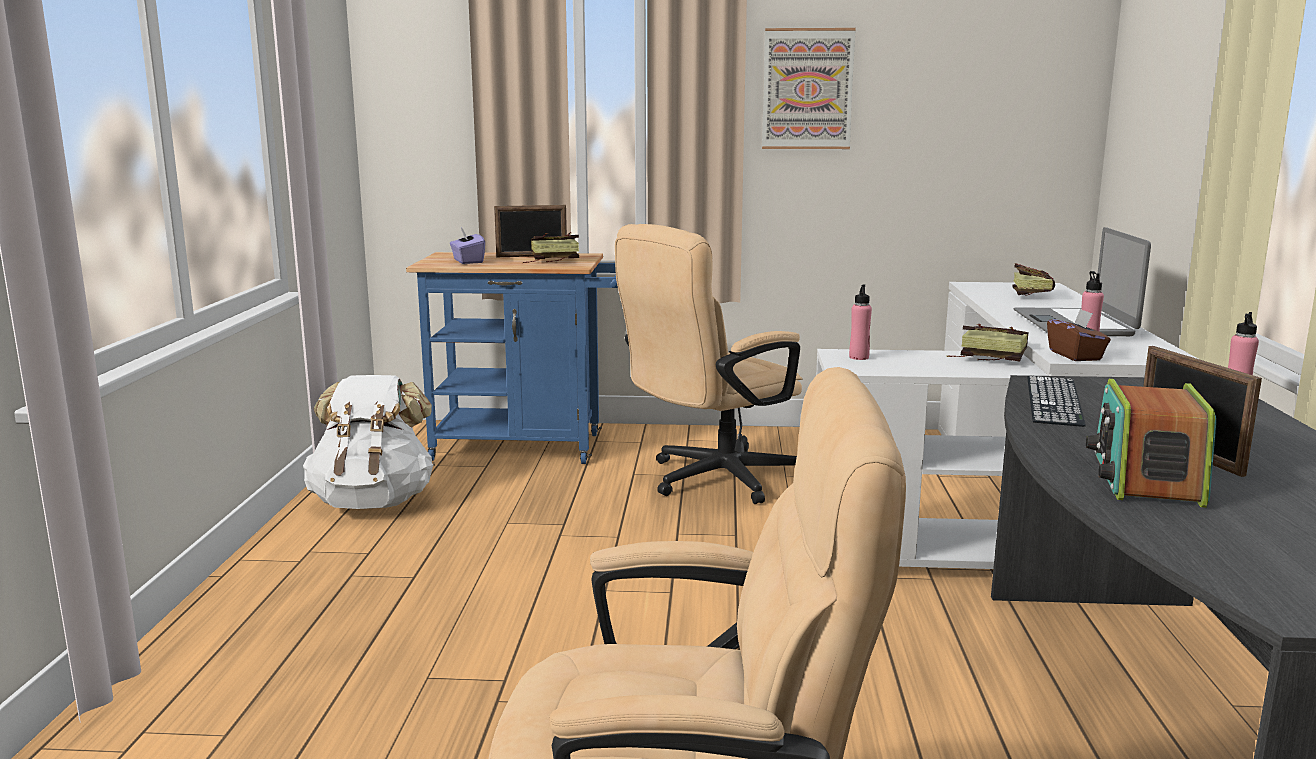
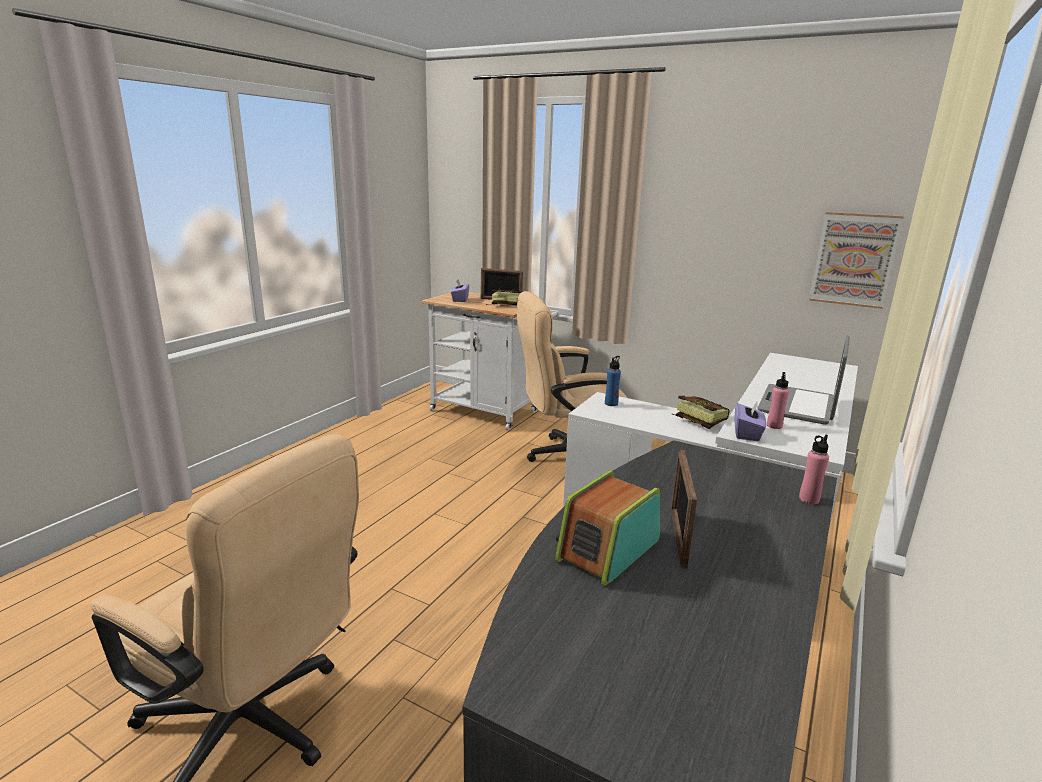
camera: 25 degrees right, 5 degrees up
(373, 502) = (379, 430): white backpack -> none
(528, 447) = (490, 412): blue cart -> white cart
(807, 89) = (687, 205): picture -> picture (854, 259)
(859, 357) = (611, 403): pink bottle -> blue bottle
(1030, 295) = (811, 373): book -> none
(1054, 400) = (664, 468): keyboard -> none
(1075, 355) = (747, 433): brown tissue box -> purple tissue box

